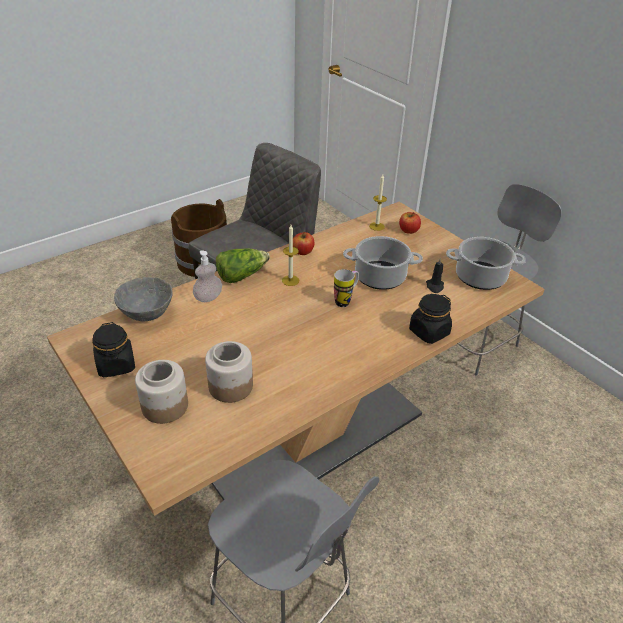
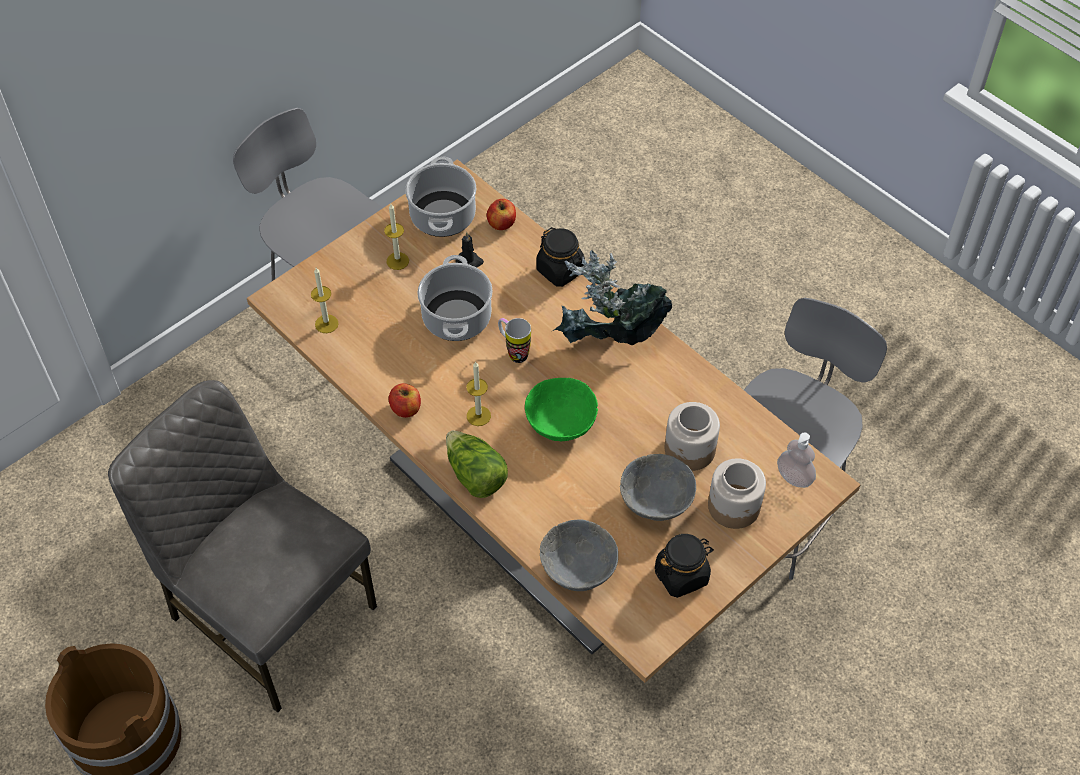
camera: 95 degrees left, 15 degrees up
(187, 359) = (656, 502): none -> grey bowl
(208, 297) = (531, 505): soap dispenser -> soap dispenser (794, 477)
(273, 317) = (560, 425): none -> green bowl
(347, 351) = (608, 345): none -> potted plant
(408, 230) = (335, 286): apple -> apple (501, 223)
(433, 255) = (397, 261): none -> candle

